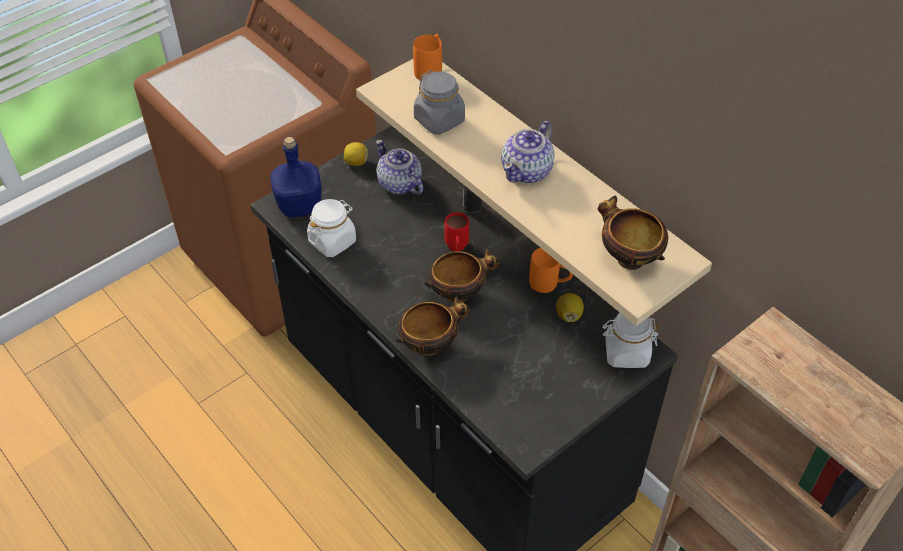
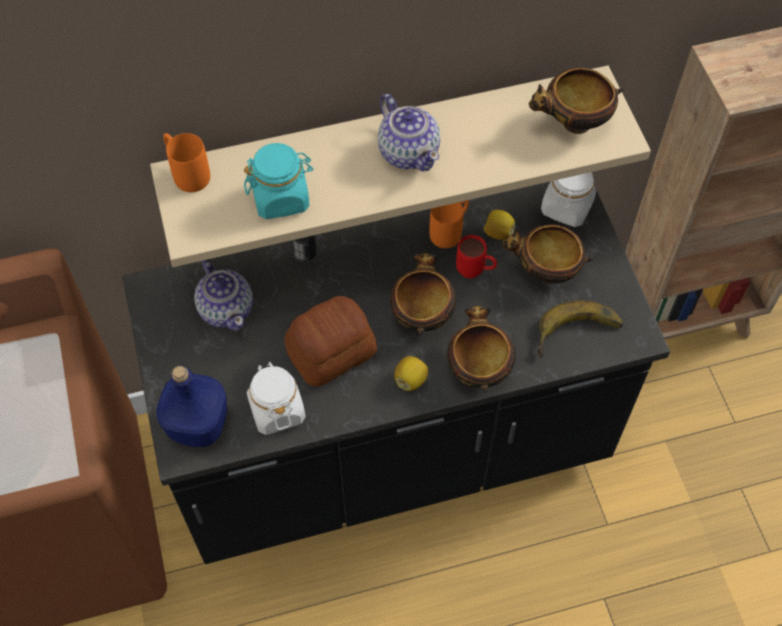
camera: 65 degrees left, 10 degrees up
(356, 162) = (162, 339): lemon -> lemon (411, 380)
(396, 252) = (330, 352): none -> bread
(399, 184) = (226, 308): teapot -> teapot turned 105 degrees counterclockwise
(439, 120) = (281, 198): grey jar -> turquoise jar
(456, 249) = (357, 292): red mug -> red mug (475, 272)
(500, 402) = (579, 336): none -> banana
(550, 359) = (545, 272): none -> bowl

